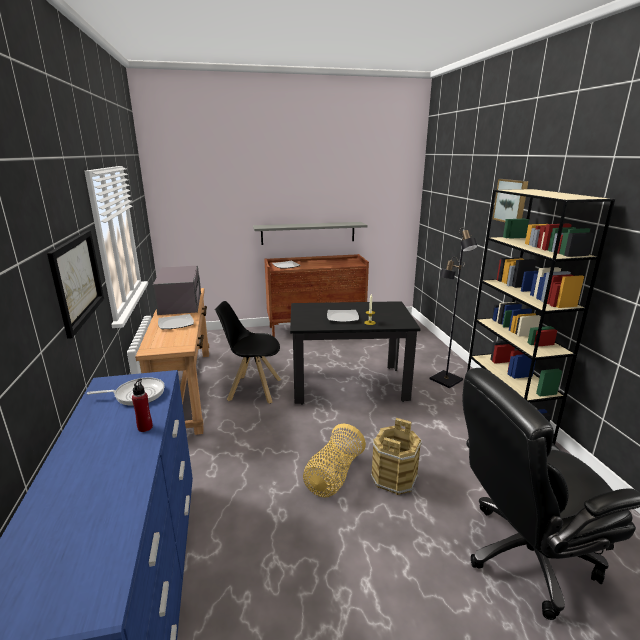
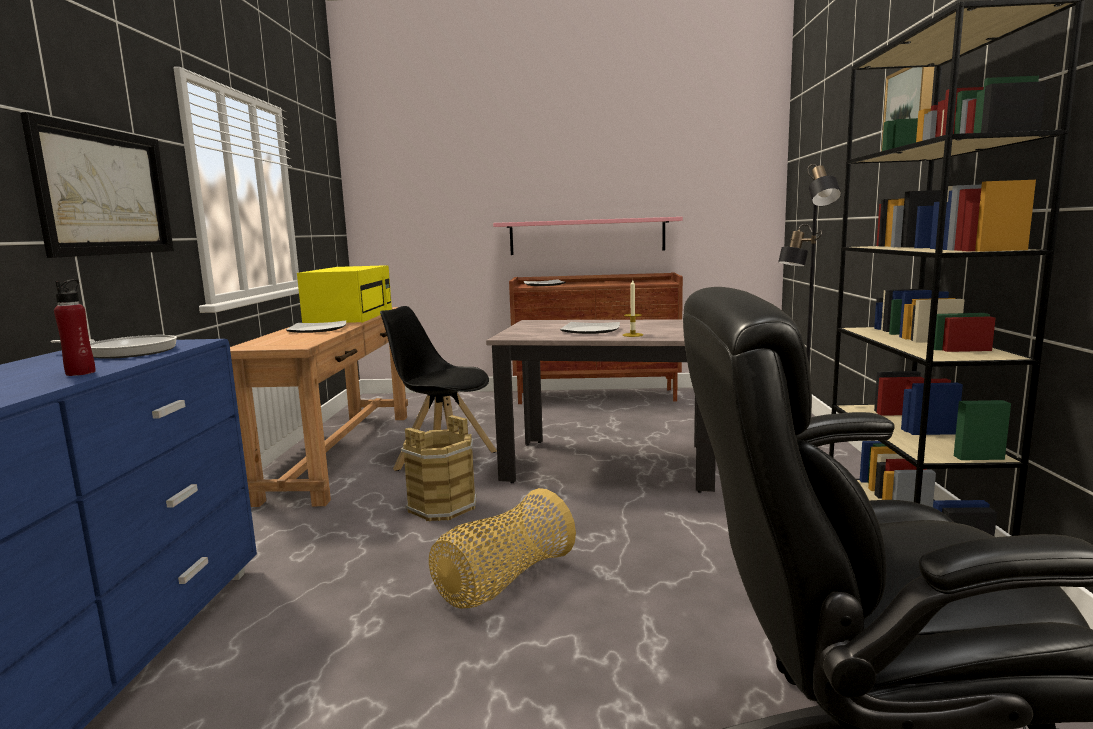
camera: 15 degrees right, 10 degrees down
(180, 303) = (350, 316): grey microwave -> yellow microwave
(308, 233) = (587, 236): grey shelf -> pink shelf
(349, 384) = (610, 464): black dining table -> beige dining table
(393, 478) = (617, 598): brown bucket -> brown bucket (441, 506)

